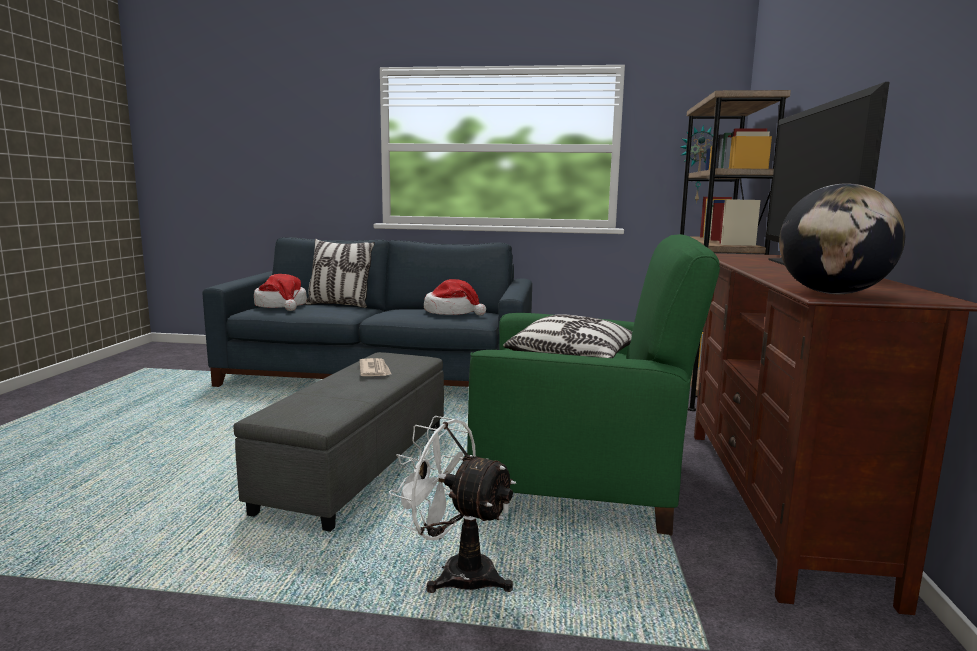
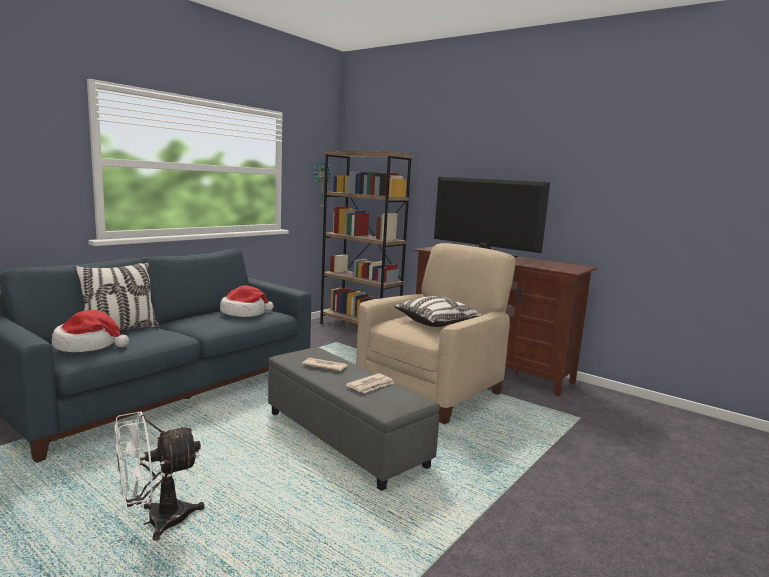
camera: 60 degrees left, 0 degrees up
(339, 396) = (371, 385): none -> newspaper
(455, 573) = (499, 445): white fan -> white fan (156, 521)
(579, 480) = (431, 390): green armchair -> beige armchair
(832, 293) = (565, 269): globe -> none

